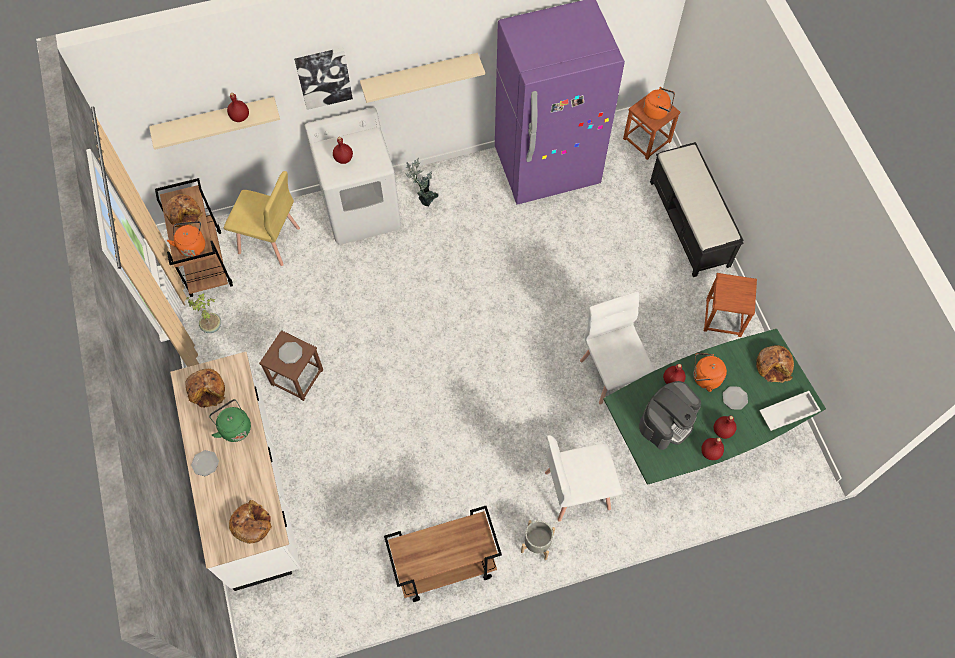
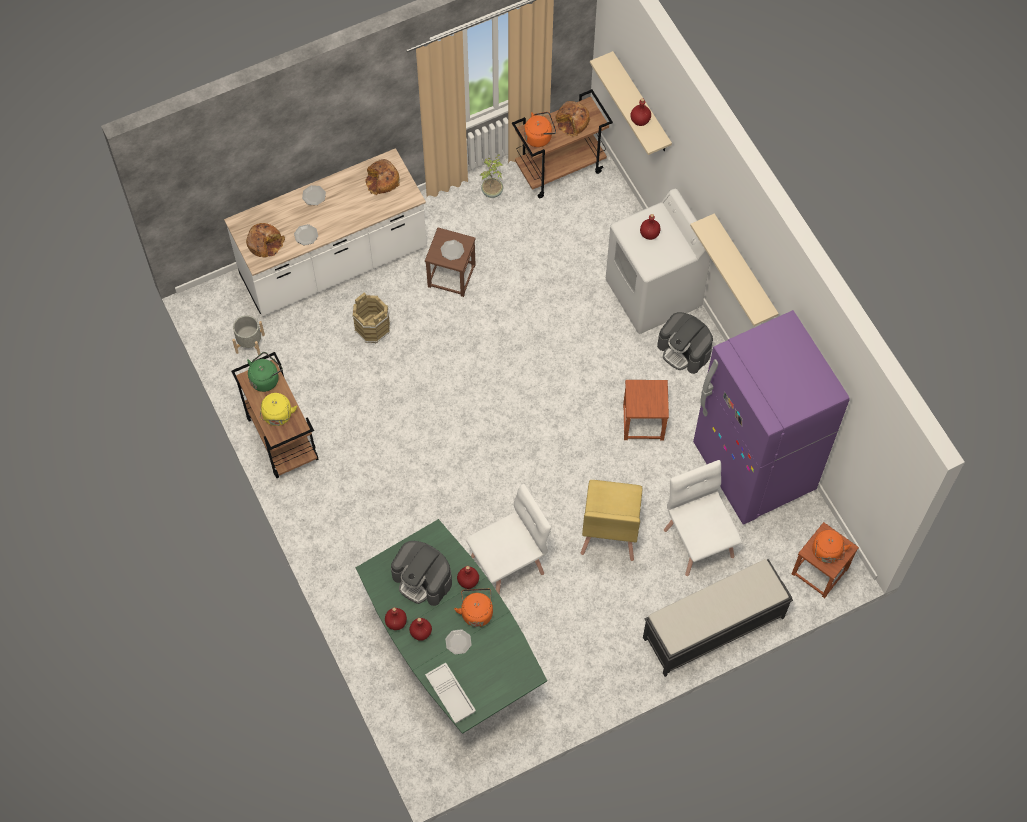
camera: 80 degrees right, 0 degrees up
(234, 427) = (350, 209): green kettle -> green kettle (265, 378)
(254, 478) = (306, 235): none -> plate
(269, 241) = (597, 218): yellow chair -> yellow chair (609, 533)
(323, 77) = (698, 177): picture -> none
(336, 459) = (372, 327): none -> brown bucket
(424, 197) = (684, 350): potted plant -> coffee machine
(459, 544) = (277, 416): none -> yellow kettle
(536, 543) = (315, 515): grey planter -> grey planter (250, 343)
(576, 490) = (374, 544): white chair -> white chair (699, 542)
(723, 317) = (597, 673): brown stool -> brown stool (643, 423)
(774, 366) = (501, 679): bread -> none

